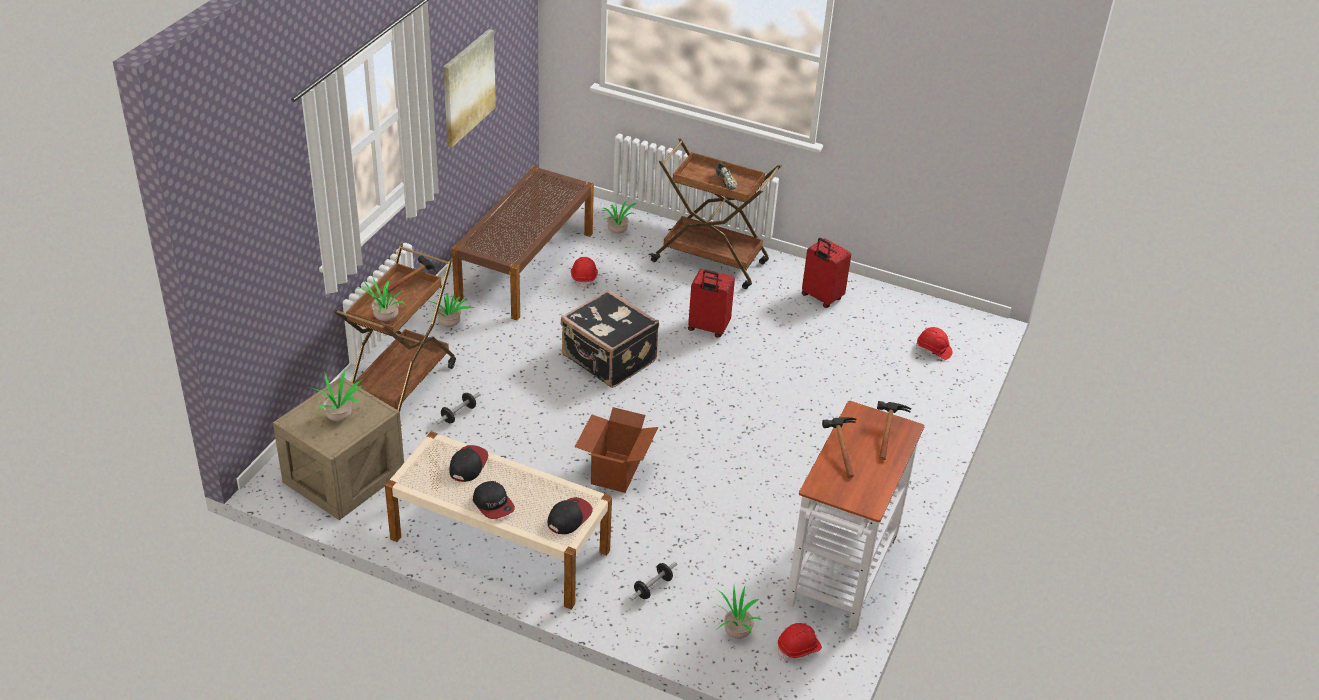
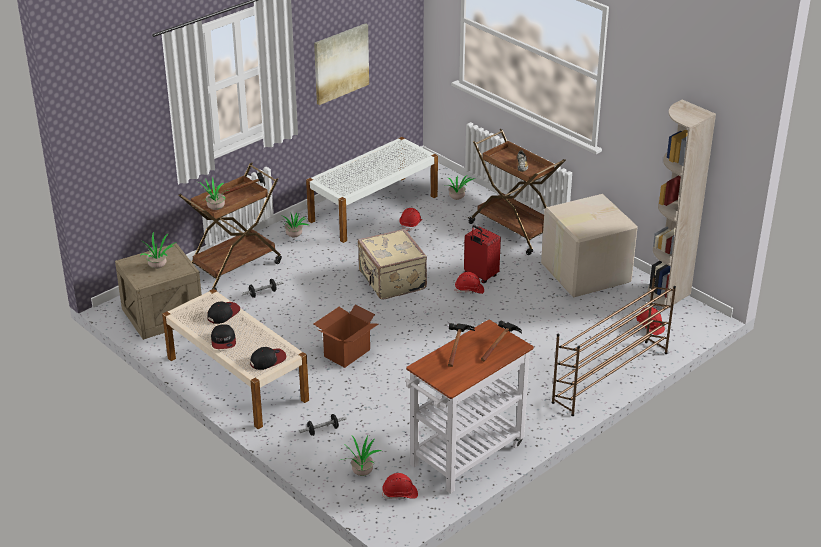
camera: 25 degrees right, 5 degrees down
(525, 265) = (373, 208): brown bench -> white bench
(608, 360) = (391, 281): black suitcase -> beige suitcase
(707, 350) = (469, 290): none -> red hard hat
(821, 298) = (584, 272): red suitcase -> cardboard box
(926, 310) = (664, 298): none -> beige bookcase
(932, 426) = (609, 377): none -> brown shoe rack

